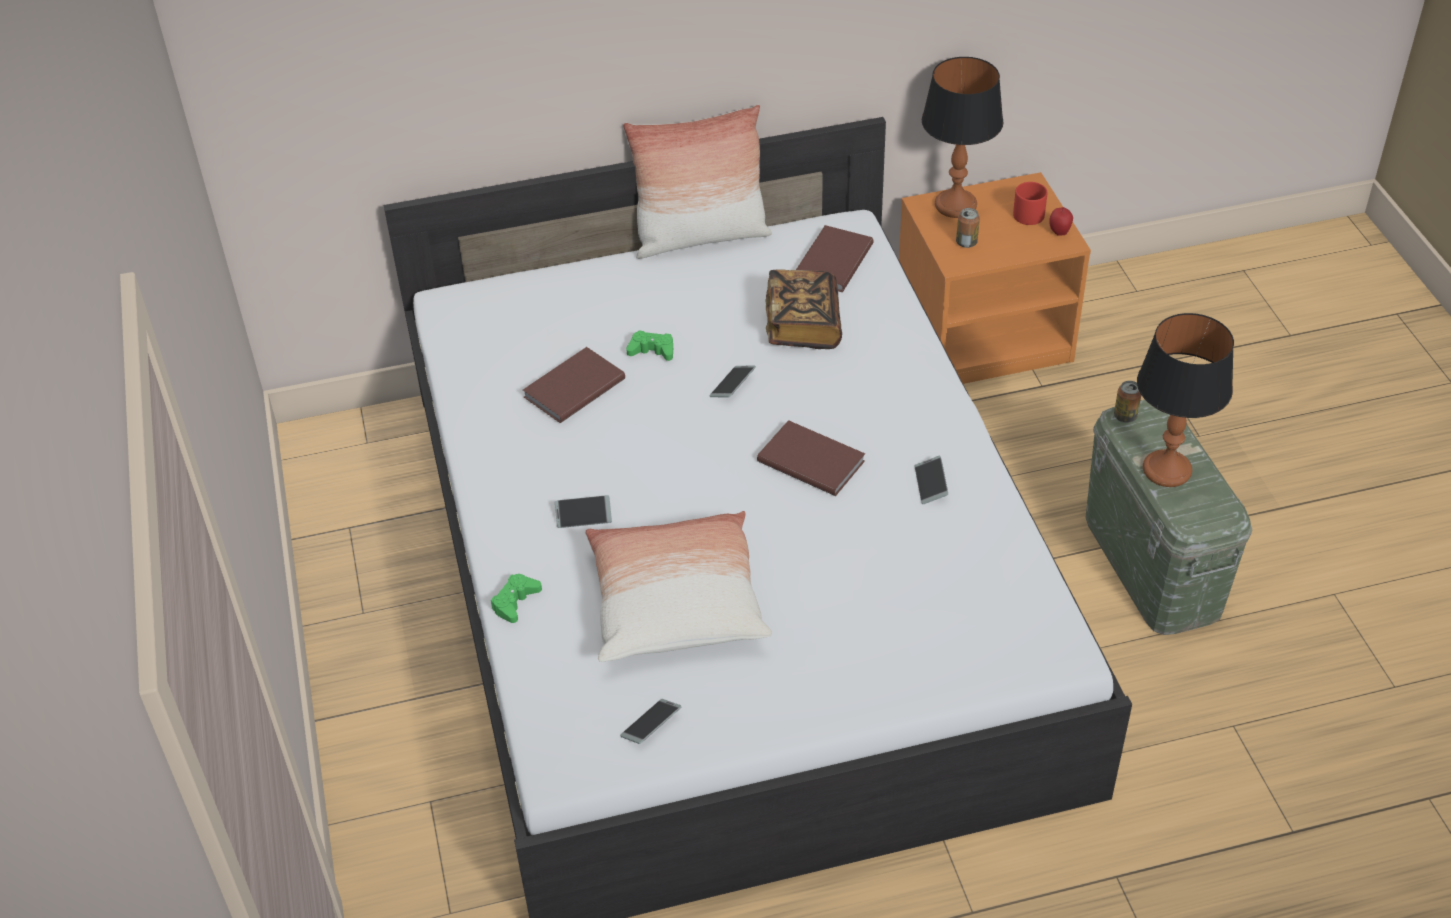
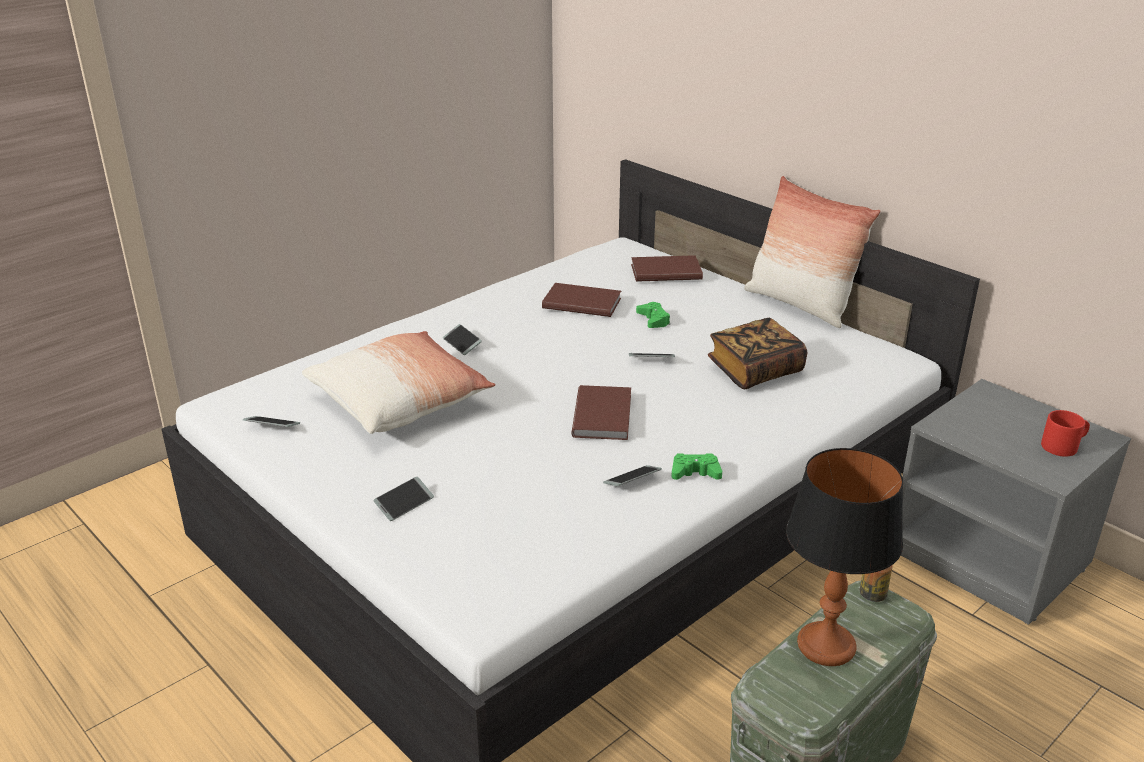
camera: 60 degrees right, 15 degrees down
(515, 602) = (360, 343): green game controller -> green game controller (695, 473)
(831, 262) = (845, 362): brown book -> brown book (665, 271)
(869, 654) = (404, 504): none -> phone
(955, 205) = (1012, 405): table lamp -> none
(966, 242) = (972, 424): can -> none
(984, 335) = (991, 557): orange nightstand -> grey nightstand
(1059, 232) = (1062, 470): apple -> none

